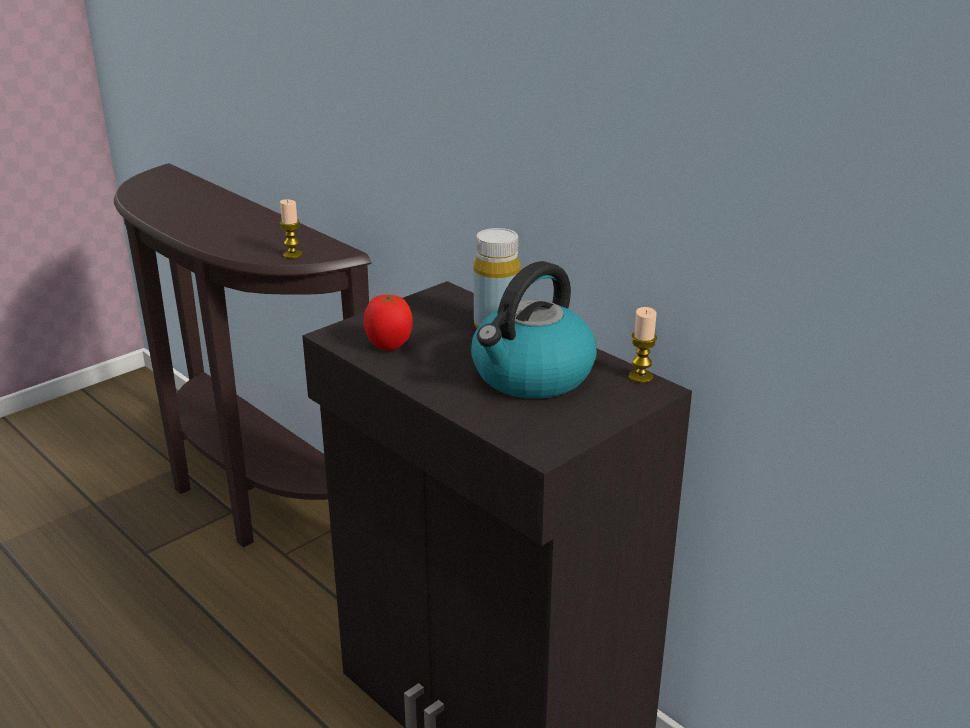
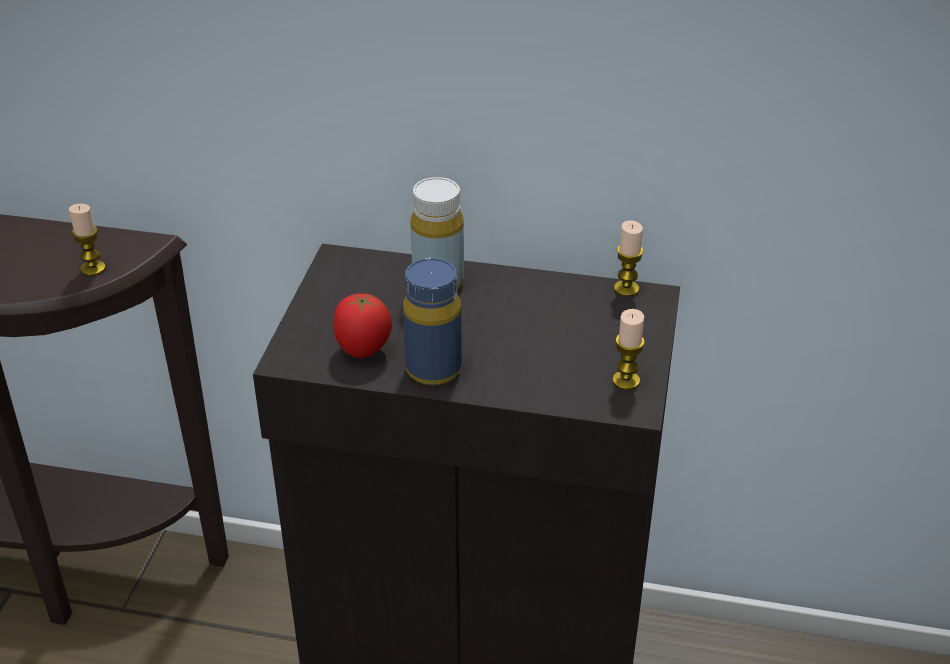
camera: 35 degrees left, 10 degrees up
(422, 374) = (433, 369): none -> blue bottle
(531, 376) = (535, 328): kettle -> none
(558, 432) = (626, 381): none -> candle

